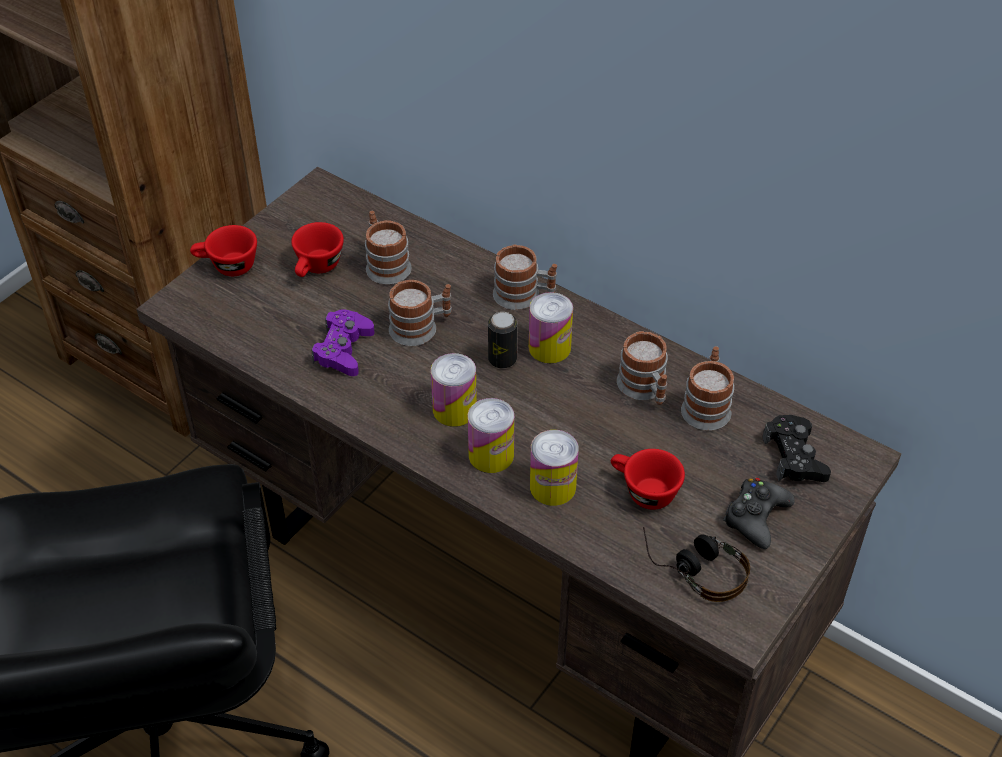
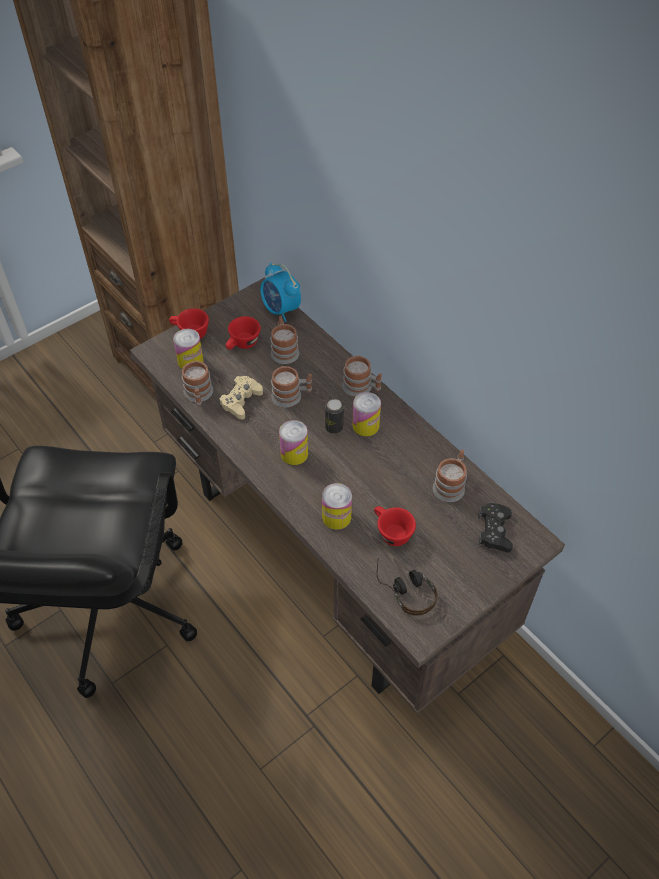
camera: 15 degrees right, 5 degrees up
(343, 349) = (241, 401): purple game controller -> beige game controller
(360, 208) = (281, 310): none -> alarm clock
(491, 455) = (306, 488): can -> can (190, 361)
(645, 389) = (415, 465): mug -> mug (198, 395)
(755, 517) = (455, 565): black game controller -> none

